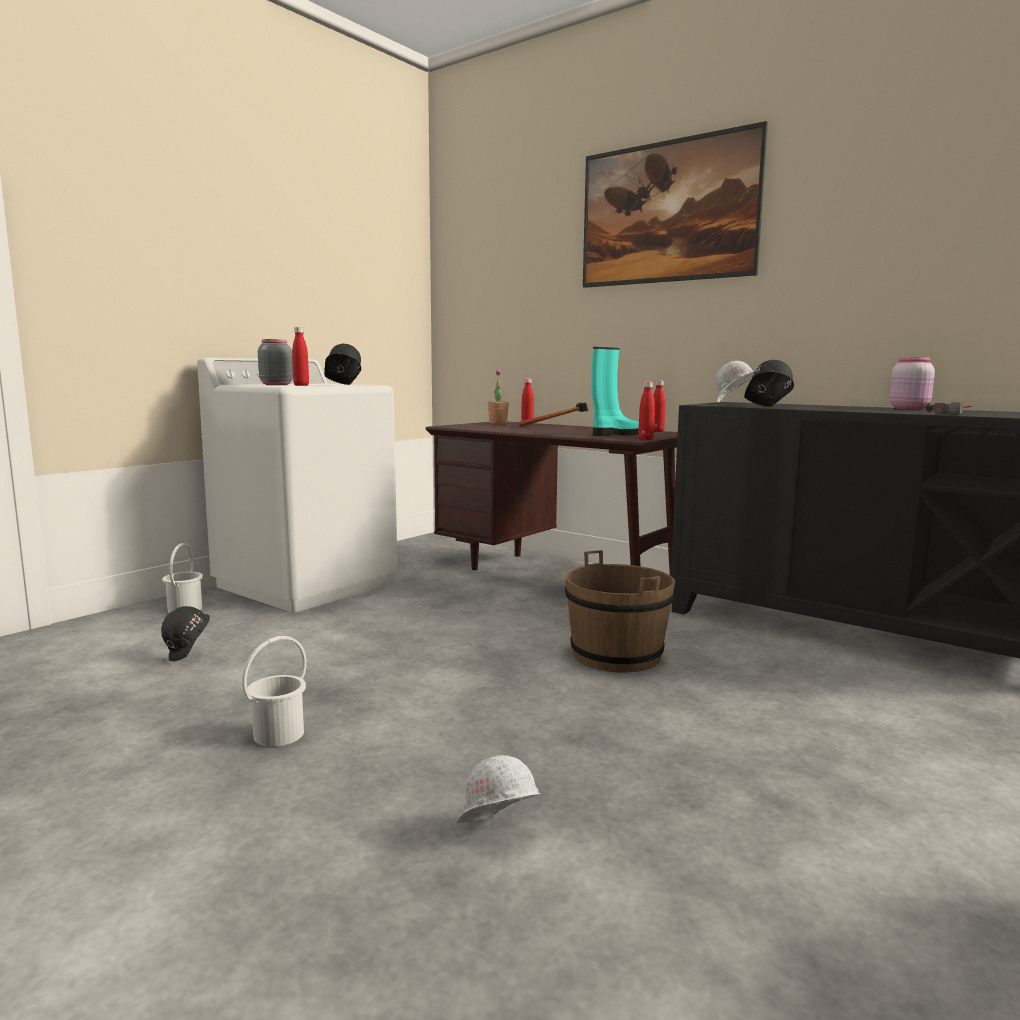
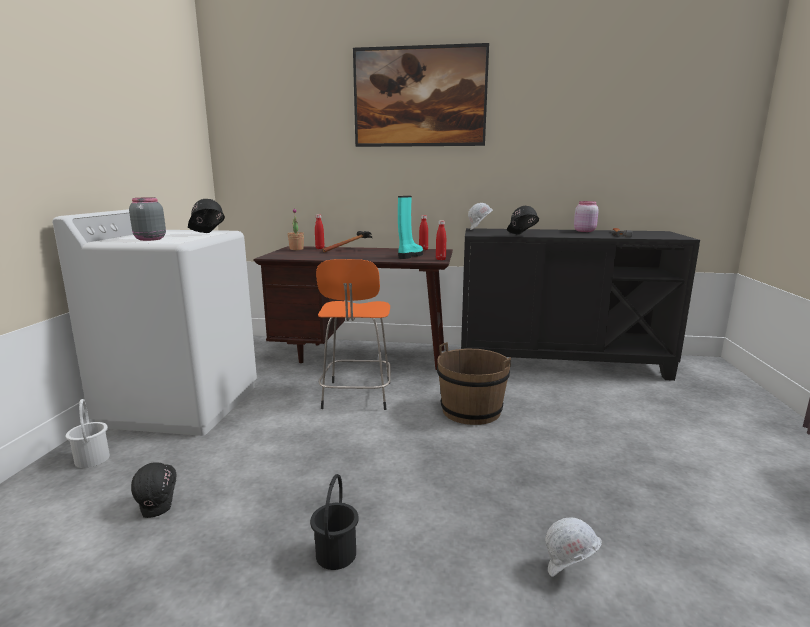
camera: 30 degrees left, 5 degrees up
(278, 734) = (335, 554): white bucket -> black bucket
(301, 385) = (181, 239): red bottle -> none
(491, 612) = (356, 396): none -> orange stool

